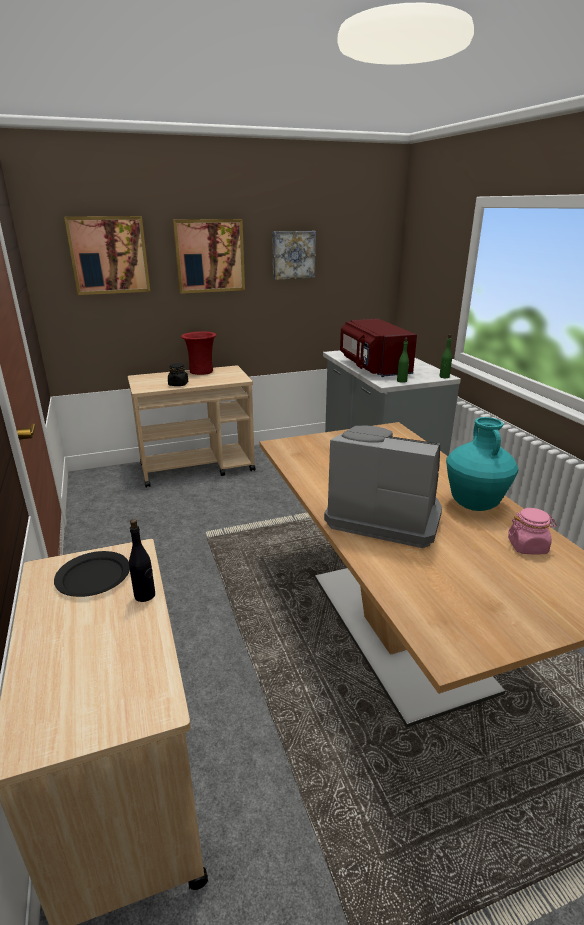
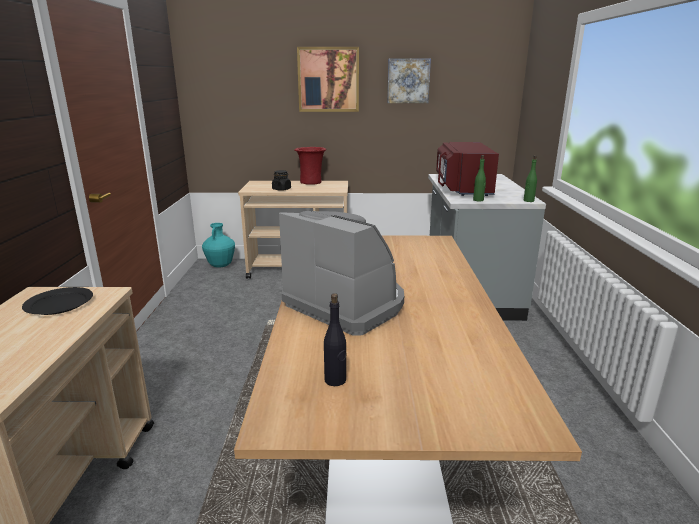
camera: 20 degrees right, 5 degrees down
(109, 255) = (242, 76): picture -> none
(145, 595) = (77, 323): black bottle -> black bottle (335, 380)
(474, 505) = (451, 311): turquoise vase -> turquoise vase (220, 266)
(527, 546) = (468, 355): pink jar -> none

